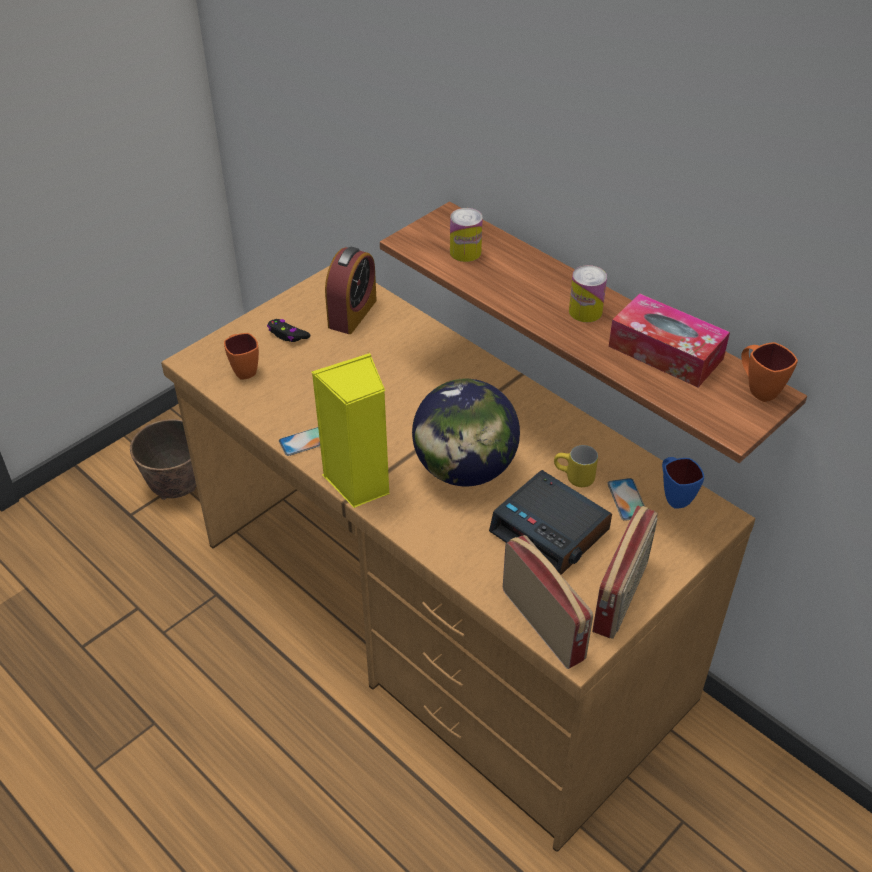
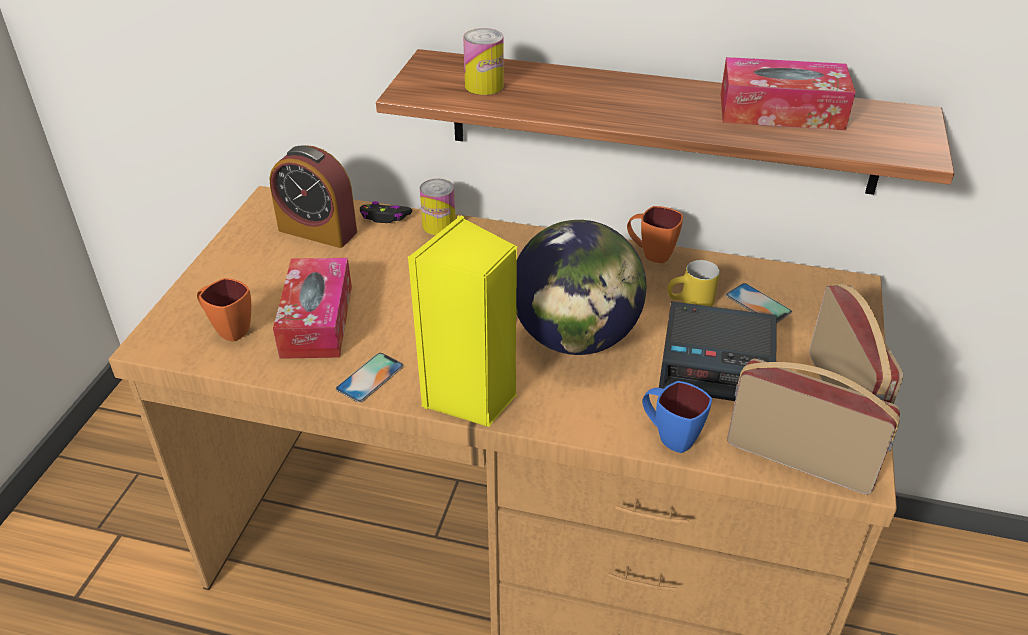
camera: 30 degrees left, 5 degrees down
(176, 488) = (120, 541): planter -> none
(287, 335) = (256, 275): black game controller -> black game controller (385, 217)
(302, 385) = (317, 321): none -> tissue box
(352, 313) = (317, 231): alarm clock -> alarm clock turned 120 degrees clockwise
(585, 311) = (665, 101): can -> can (439, 225)
(674, 495) = (795, 284): blue mug -> blue mug (669, 436)
(758, 388) = (896, 114): orange mug -> orange mug (650, 254)

